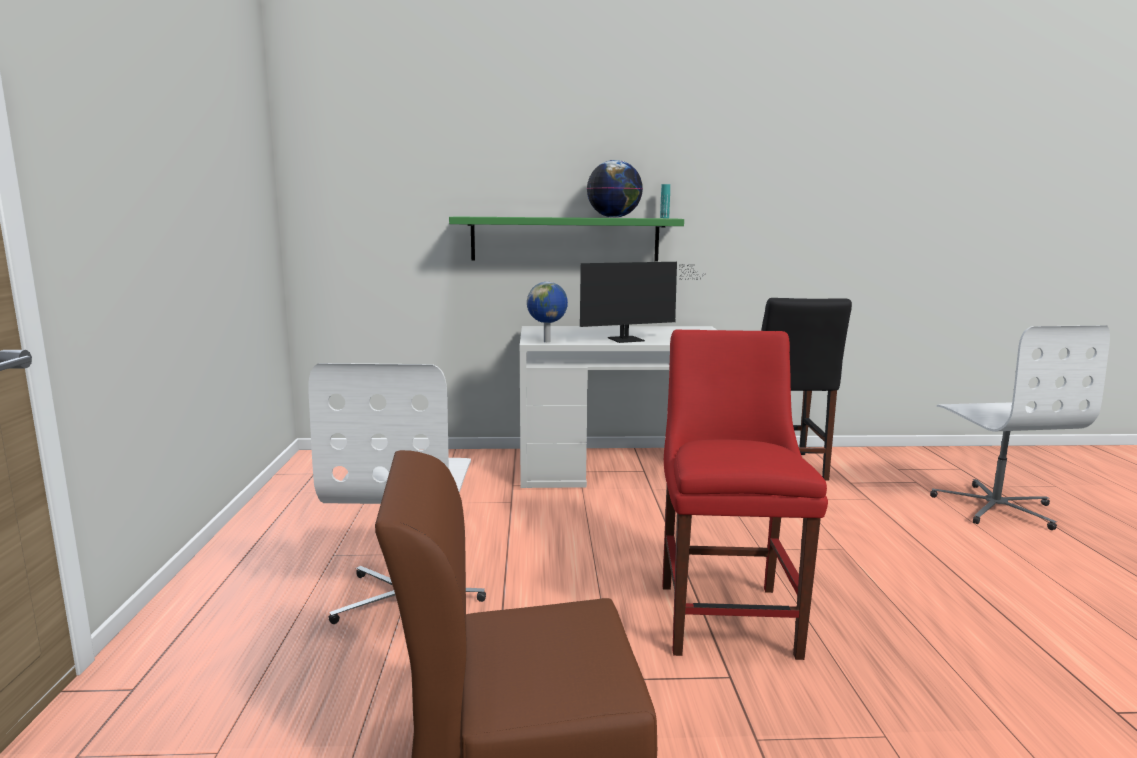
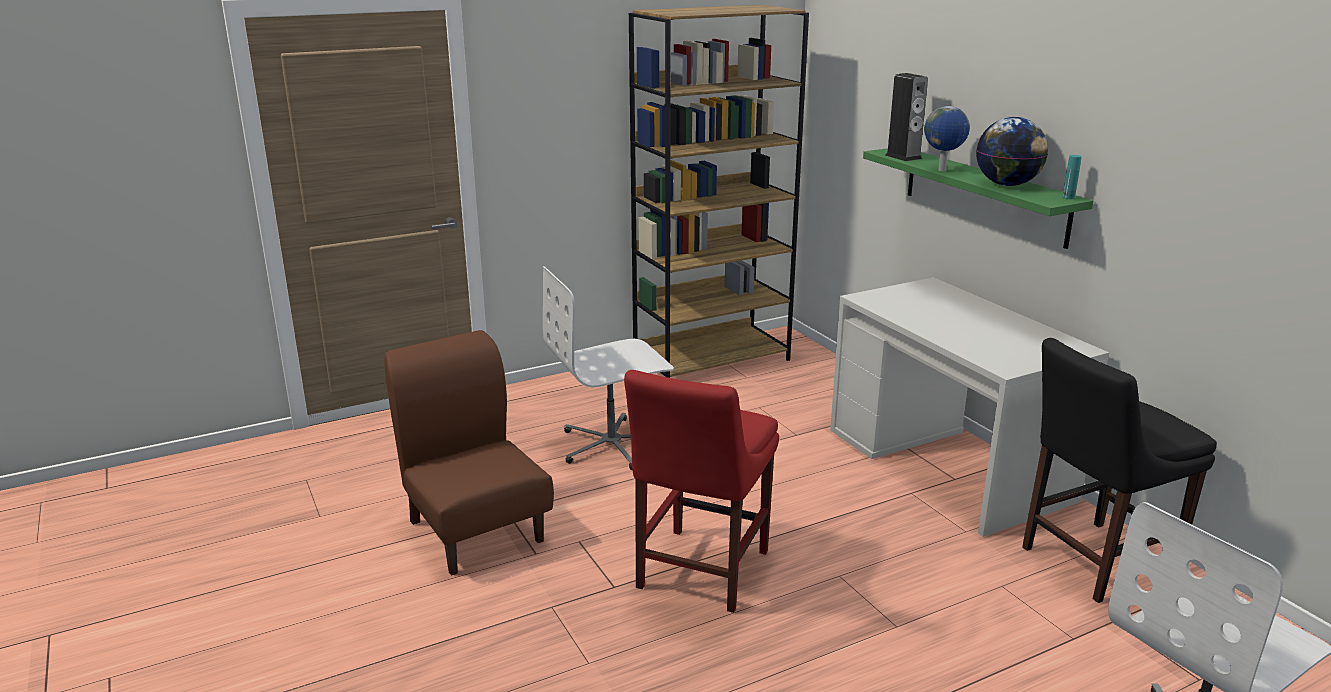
camera: 65 degrees right, 10 degrees up
(305, 496) = (712, 360): none -> brown bookcase
(490, 216) = (903, 157): none -> speaker
(548, 341) = (870, 301): globe -> globe (942, 170)
(631, 339) = (941, 329): monitor -> none
(726, 614) = (699, 573): red chair -> red chair turned 135 degrees clockwise

